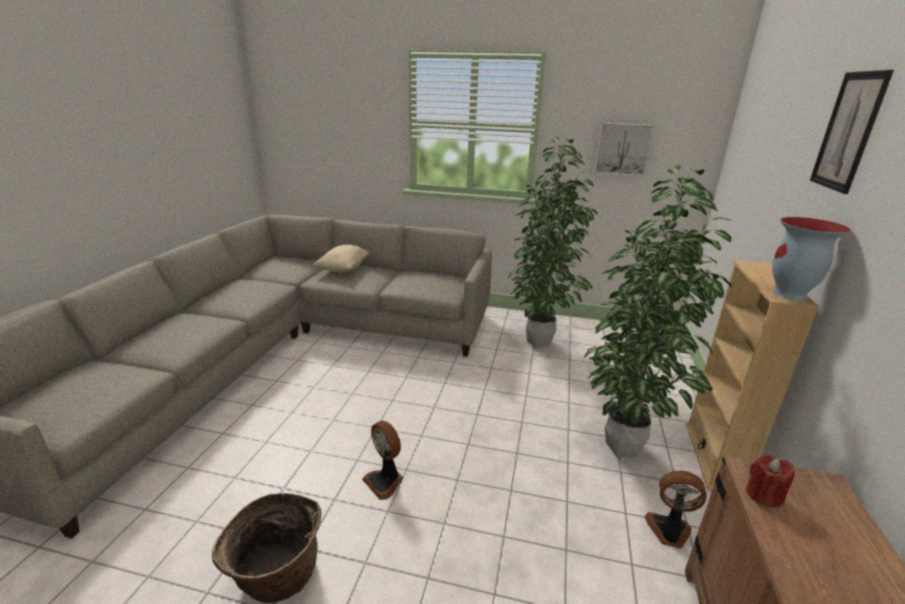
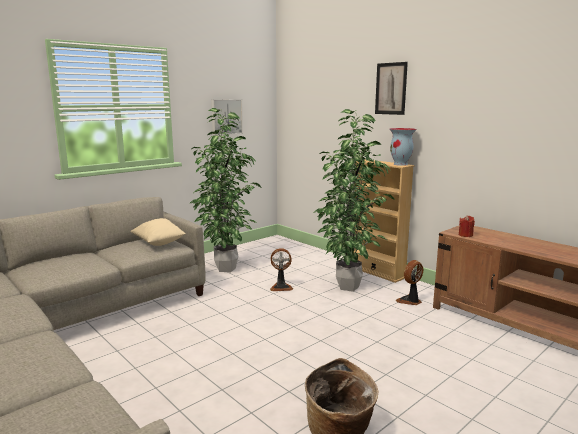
camera: 55 degrees left, 10 degrees down
(343, 269) = (48, 265): beige pillow -> beige pillow (158, 243)
(385, 481) = (294, 366): fan -> fan (281, 287)

